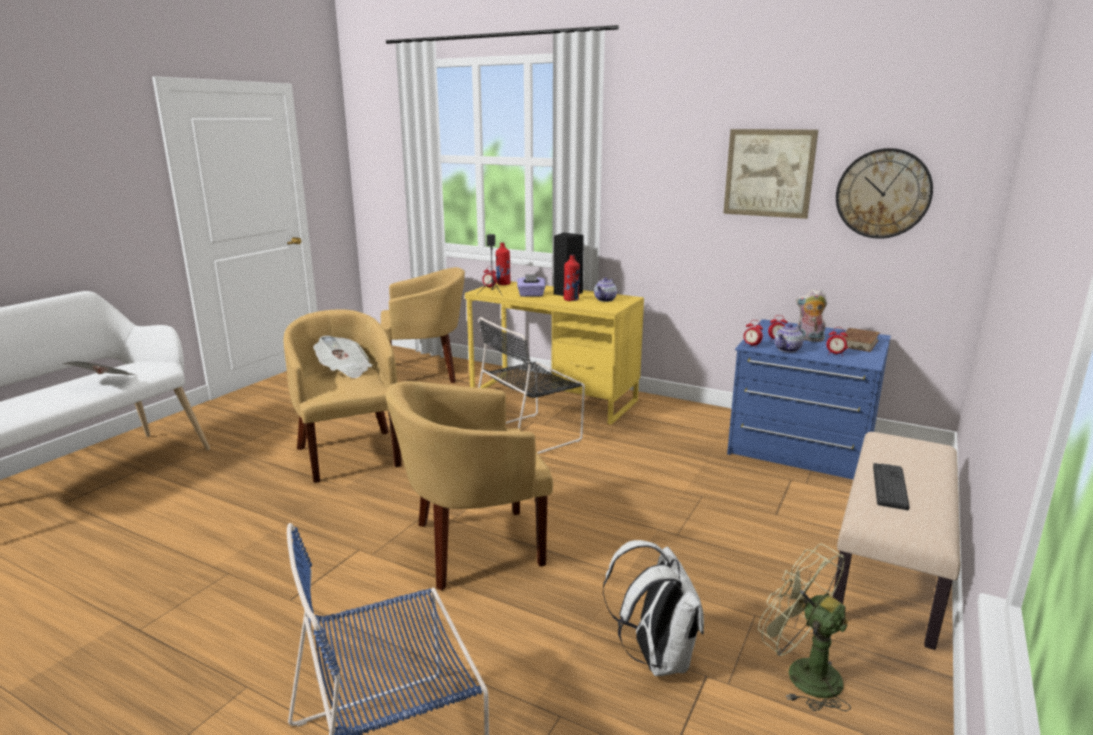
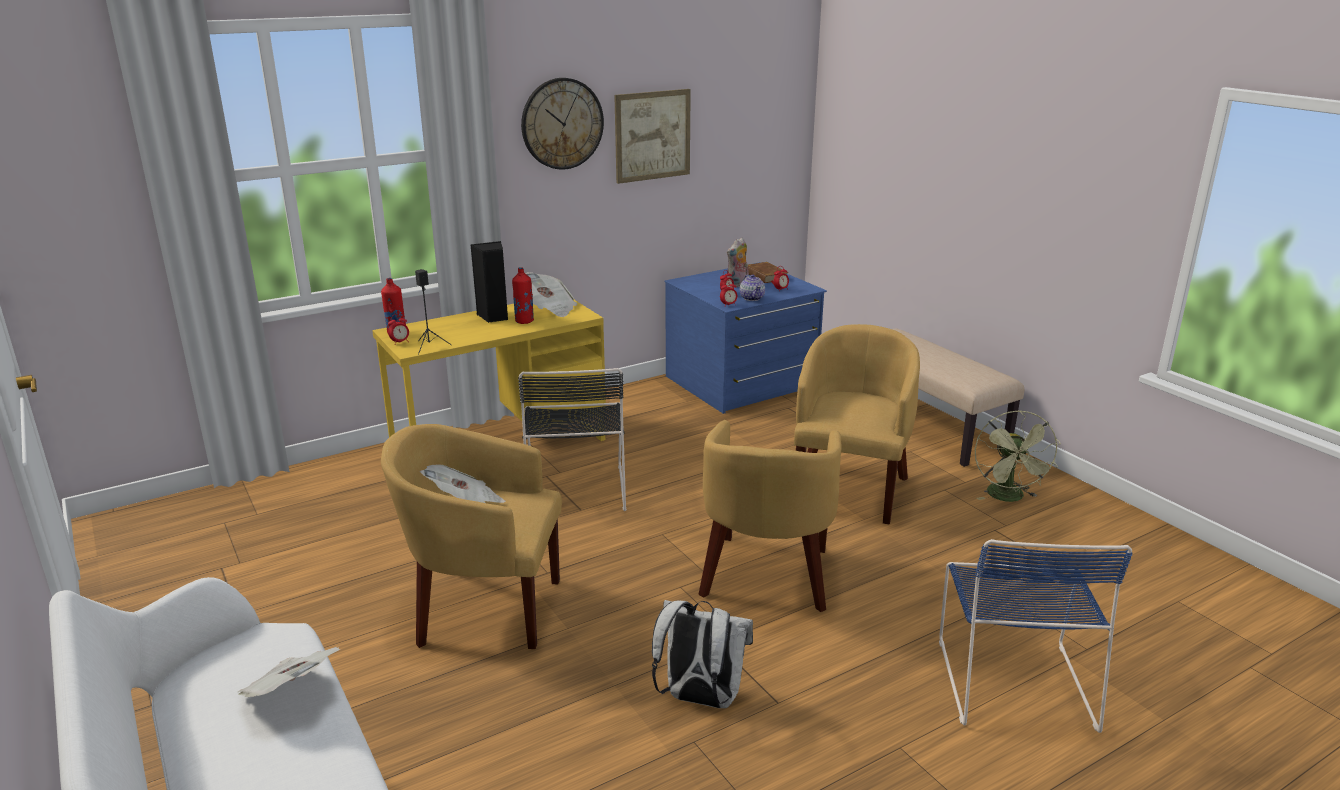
camera: 60 degrees left, 5 degrees up
(425, 373) = (297, 502): yellow armchair -> yellow armchair (850, 489)
(531, 295) = (473, 332): purple tissue box -> none
(605, 300) = (549, 309): teapot -> newspaper
(656, 657) = (967, 541): white backpack -> white backpack (699, 698)
(802, 673) = (1009, 498): green fan -> green fan turned 75 degrees counterclockwise
(883, 193) = (740, 140): wall clock -> wall clock (562, 123)
(890, 486) = (942, 364): keyboard -> none

